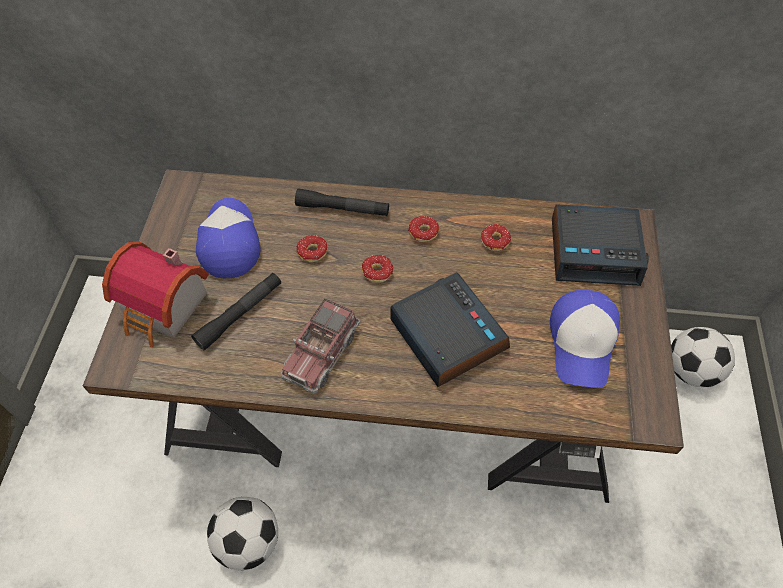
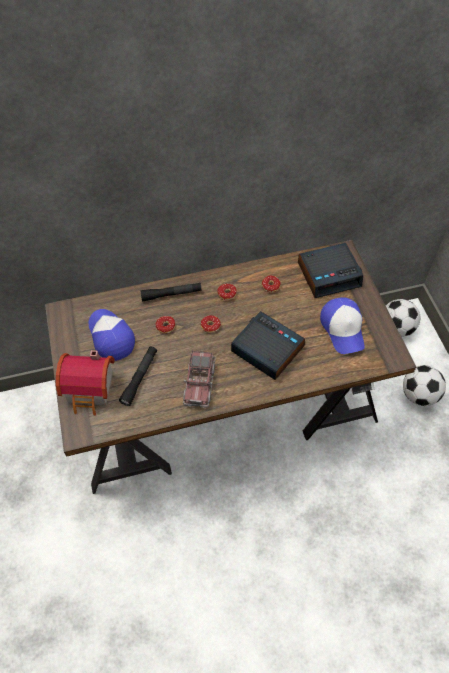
camera: 20 degrees left, 0 degrees up
(248, 541) = (173, 525): football -> football (419, 395)

